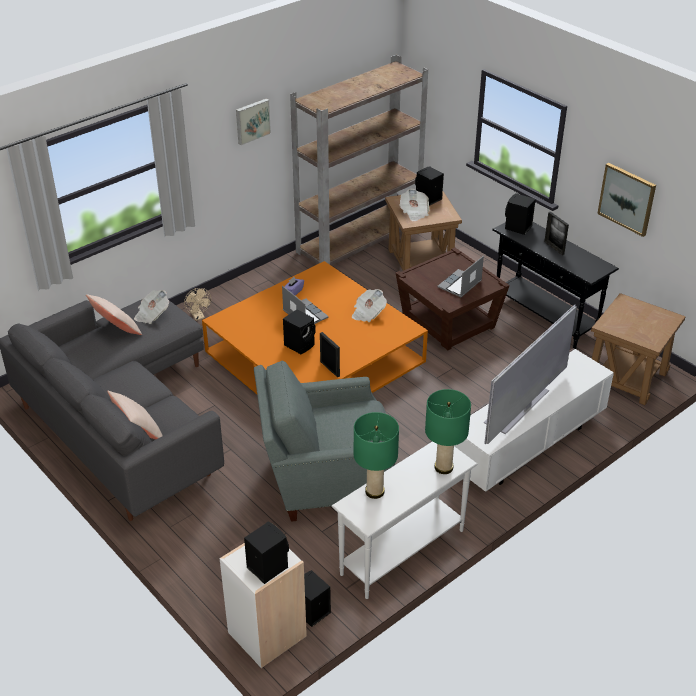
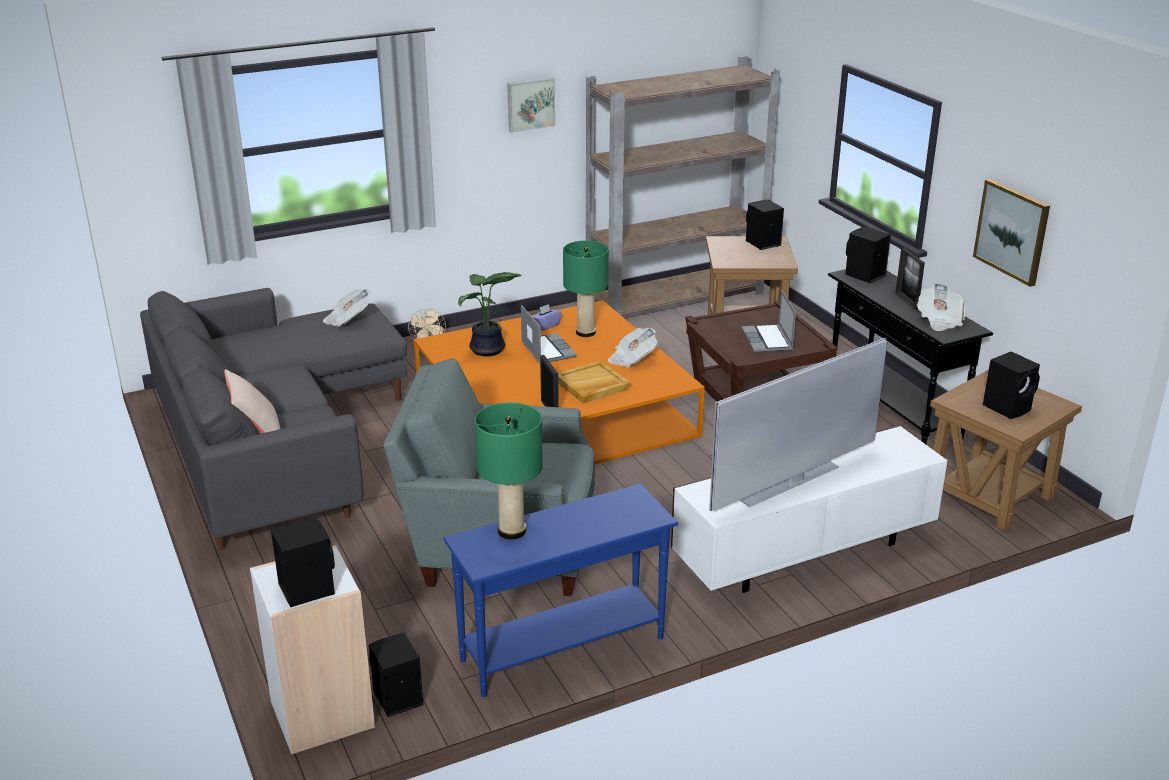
camera: 15 degrees right, 10 degrees down
(116, 330) = (295, 329): beige pillow -> none
(262, 322) = (488, 351): none -> potted plant
(300, 345) = (524, 380): black speaker -> black speaker (1008, 407)
(350, 341) = (592, 385): none -> beige tray
(402, 553) = (562, 651): white console table -> blue console table
(414, 212) = (736, 254): newspaper -> newspaper (939, 320)
(444, 467) = (626, 519): green table lamp -> green table lamp (586, 332)
(460, 285) = (768, 340): laptop -> laptop turned 60 degrees counterclockwise

